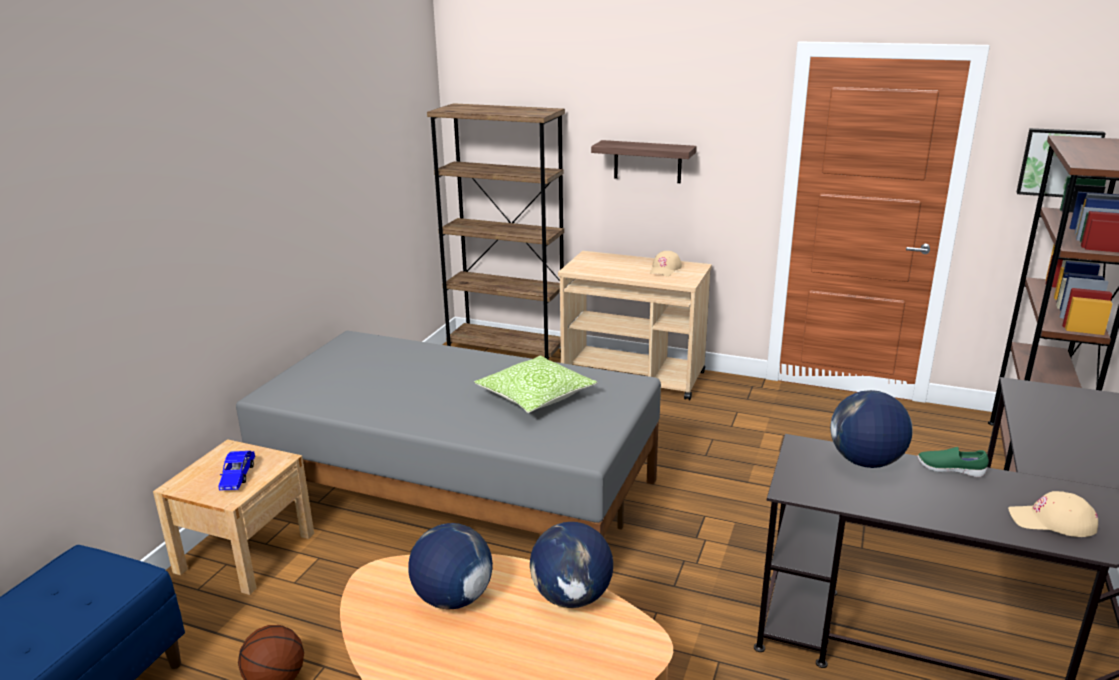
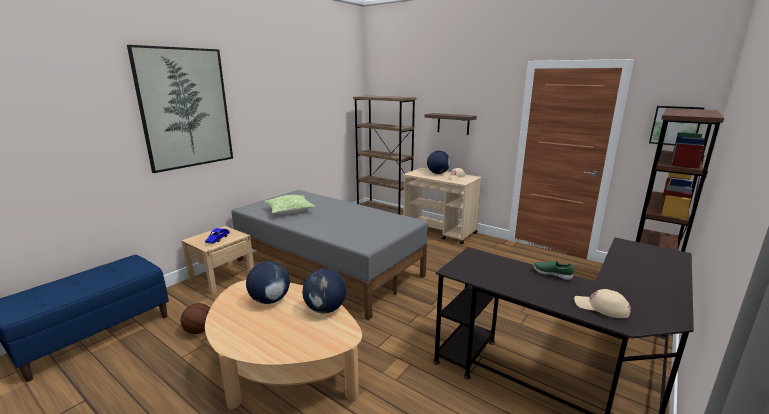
camera: 15 degrees right, 5 degrees down
(134, 201) = (185, 108): none -> picture
(535, 397) = (360, 221): pillow -> pillow (289, 210)
(865, 462) = (503, 264): globe -> globe (437, 173)

